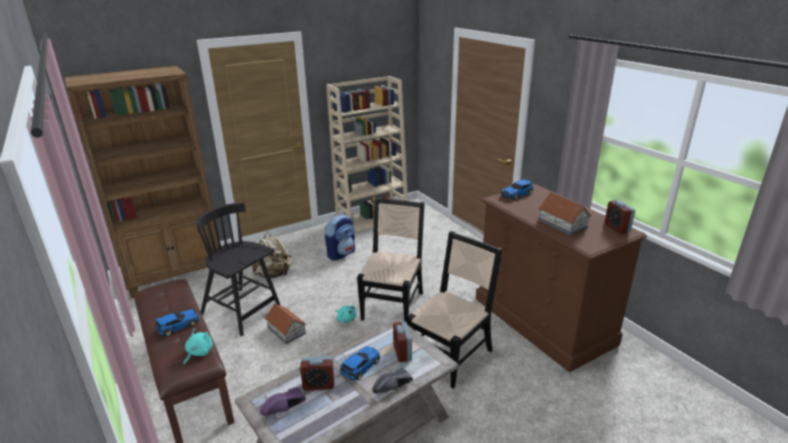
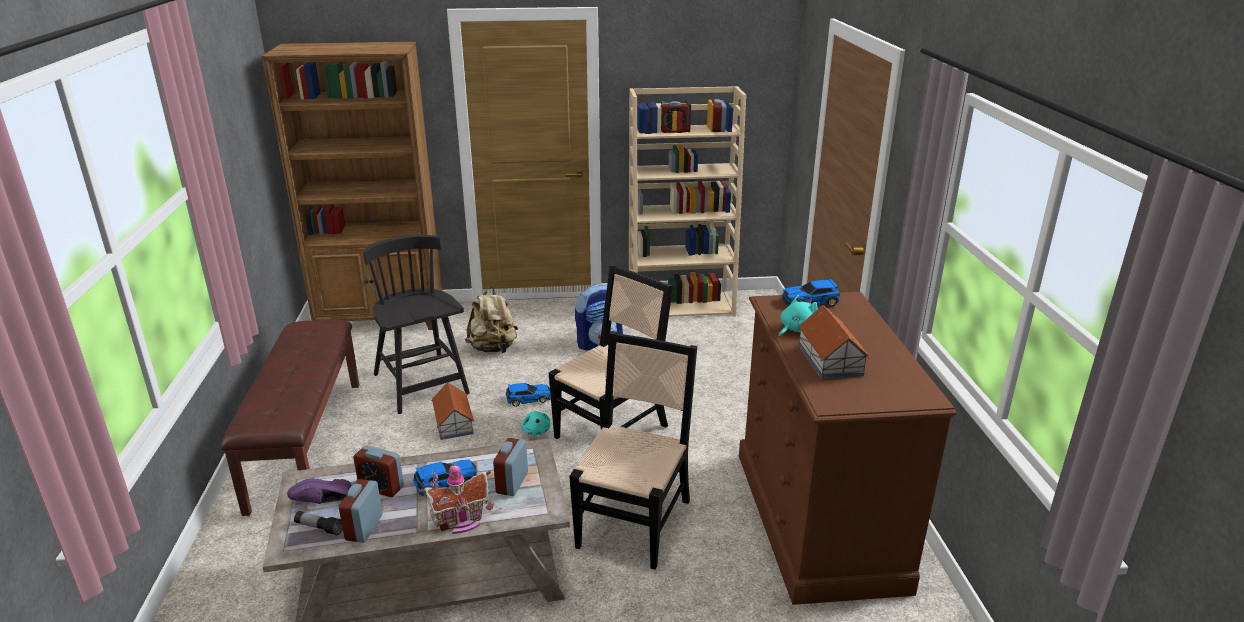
camera: 25 degrees right, 0 degrees up
(177, 326) = (293, 373): toy car -> toy car (527, 399)
(198, 353) = (289, 409): turquoise plush toy -> turquoise plush toy (796, 330)
(300, 428) = (319, 528): none -> flashlight
(394, 388) = (461, 522): black shoe -> toy house
(450, 357) = (633, 523): chair -> chair turned 45 degrees counterclockwise
(617, 228) = (914, 388): alarm clock -> alarm clock (364, 527)

